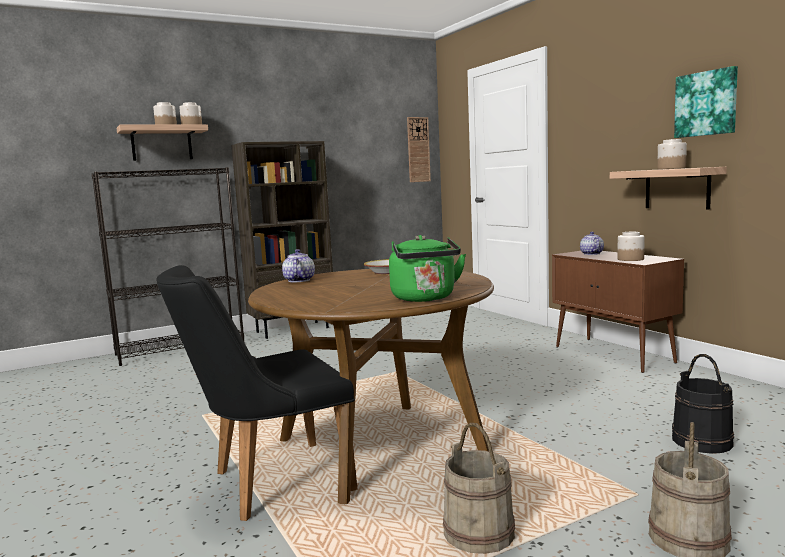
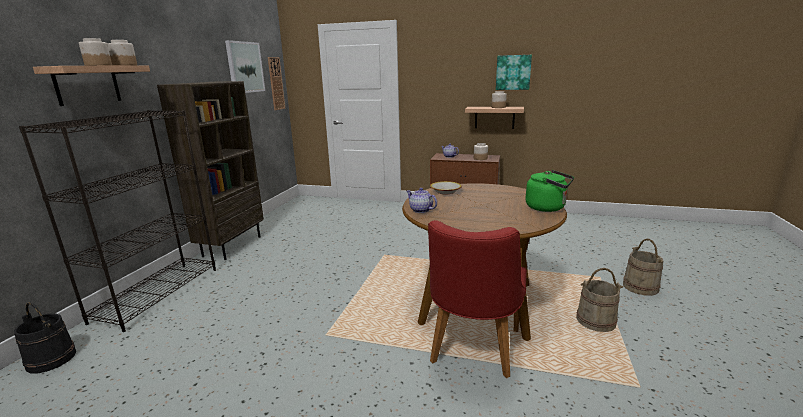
camera: 45 degrees left, 10 degrees up
(268, 483) = (472, 351): black chair -> red chair
(365, 129) = (245, 67): none -> picture
(702, 441) = (571, 245): black bucket -> black bucket (51, 359)

